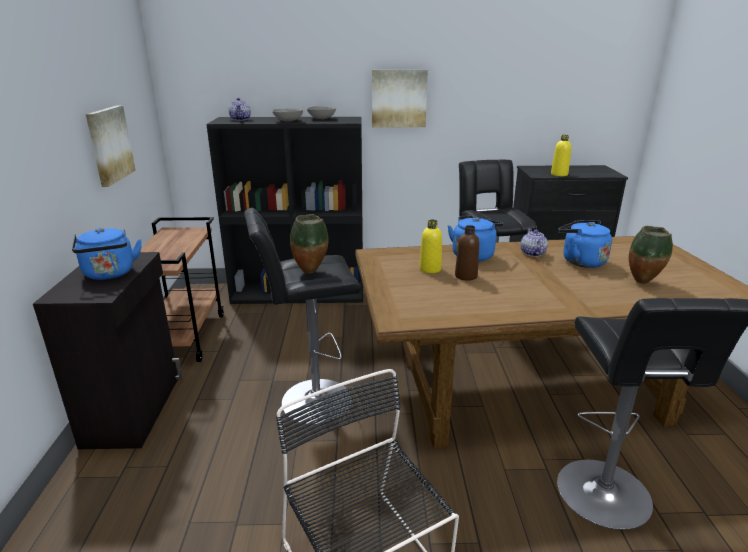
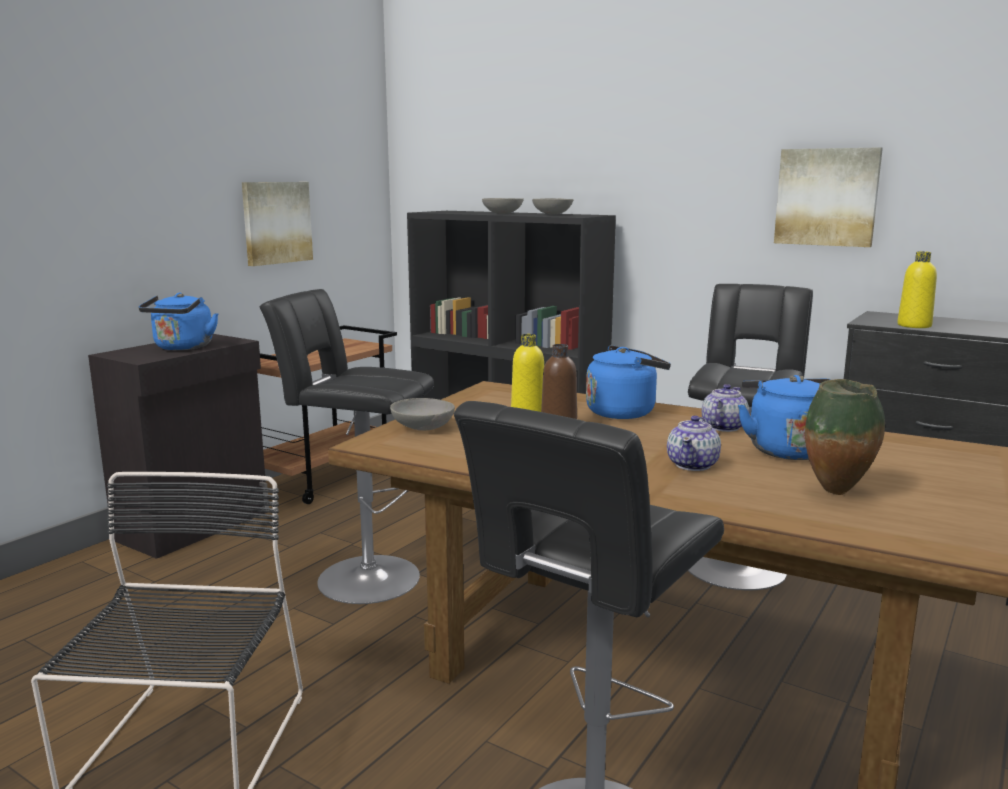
camera: 35 degrees right, 10 degrees down
(240, 119) = (458, 211): teapot -> teapot (693, 465)
(311, 272) = (360, 380): vase -> none
(399, 98) = (673, 190): picture -> picture (827, 197)
(399, 298) = (423, 428): none -> grey bowl

